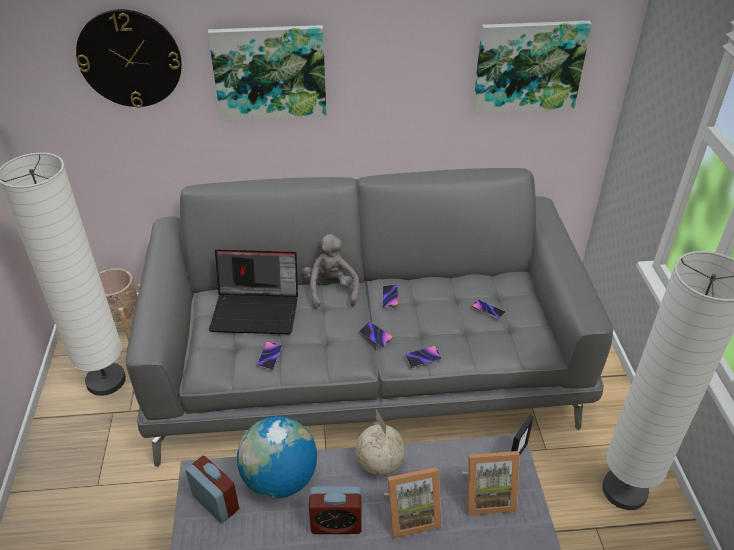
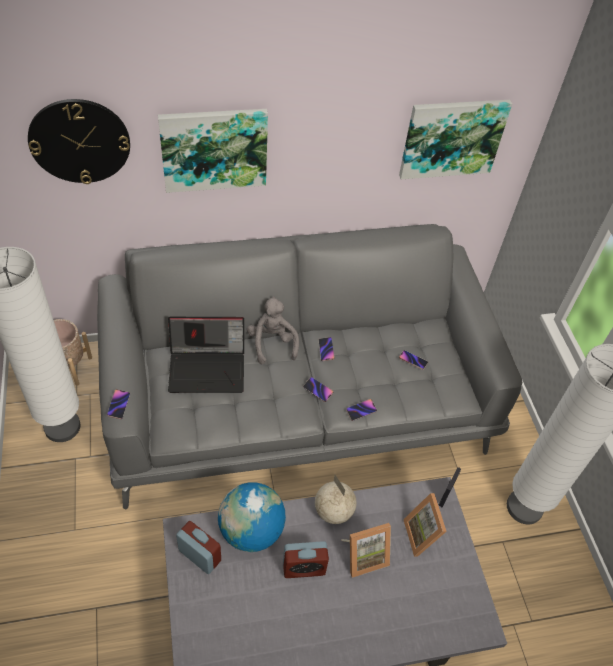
camera: 10 degrees left, 10 degrees up
(269, 357) = (226, 415): phone -> phone (118, 405)
(487, 496) = (424, 535): picture frame -> picture frame turned 90 degrees clockwise

